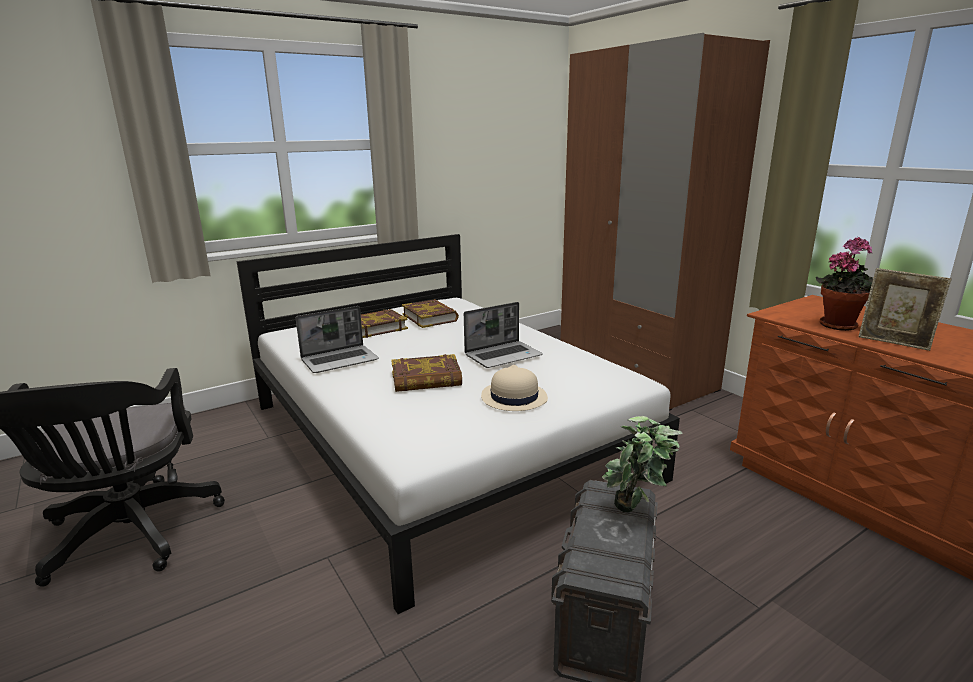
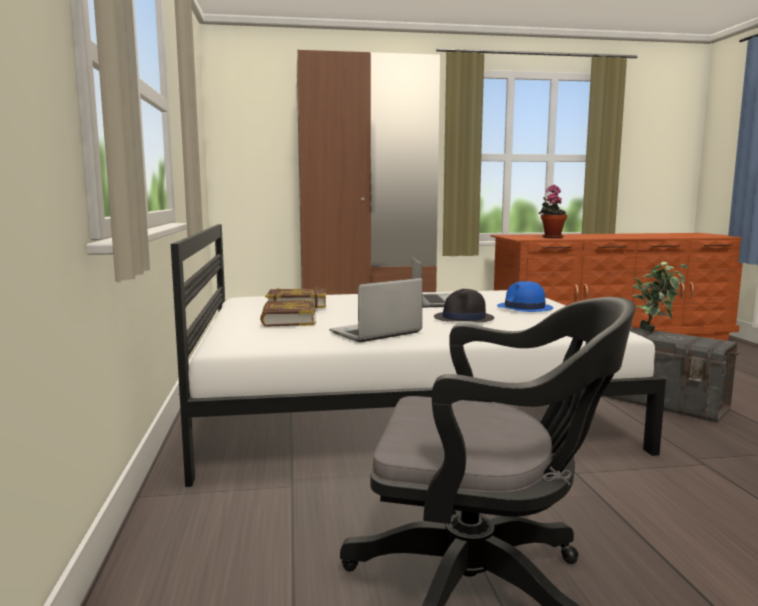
camera: 65 degrees left, 10 degrees down
(340, 360) = (375, 333): laptop -> laptop turned 120 degrees counterclockwise
(426, 379) = (464, 318): book -> black hat
(513, 397) = (524, 308): beige hat -> blue hat
(894, 343) = (586, 237): picture frame -> none

